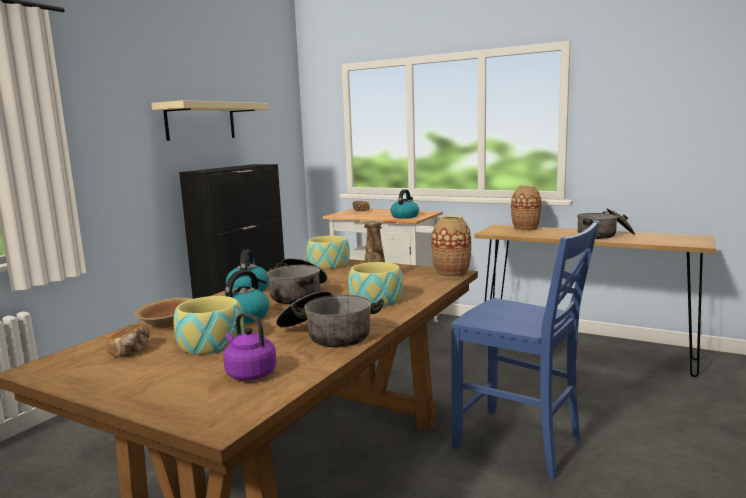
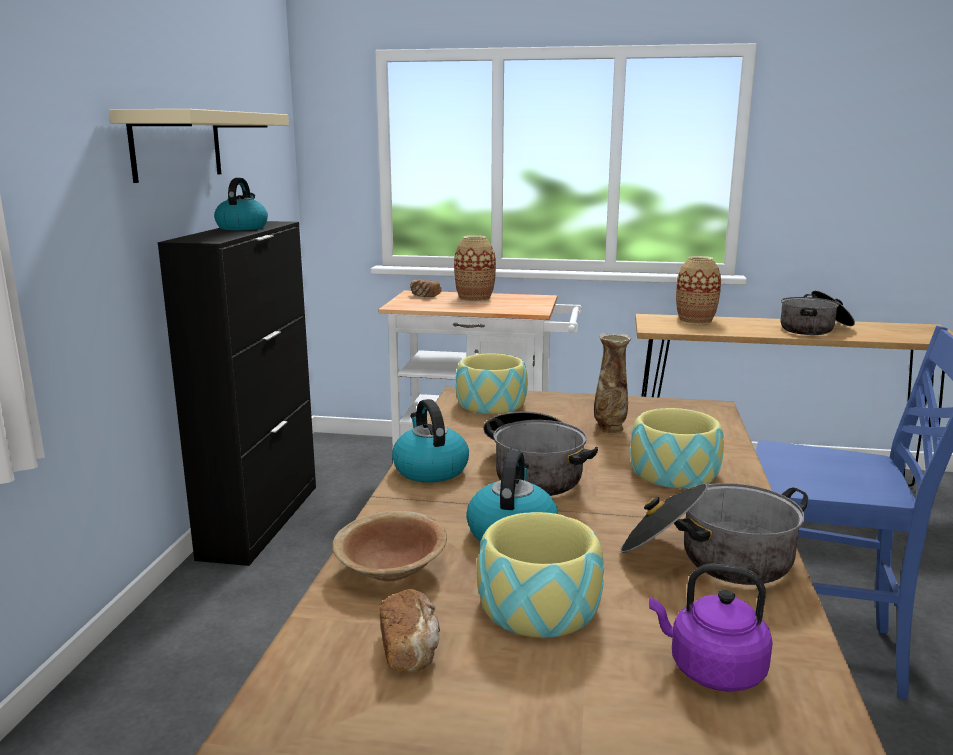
camera: 20 degrees left, 5 degrees up
(405, 216) = (516, 306): kettle -> kettle (242, 228)
(451, 274) = (708, 410): vase -> vase (474, 298)

